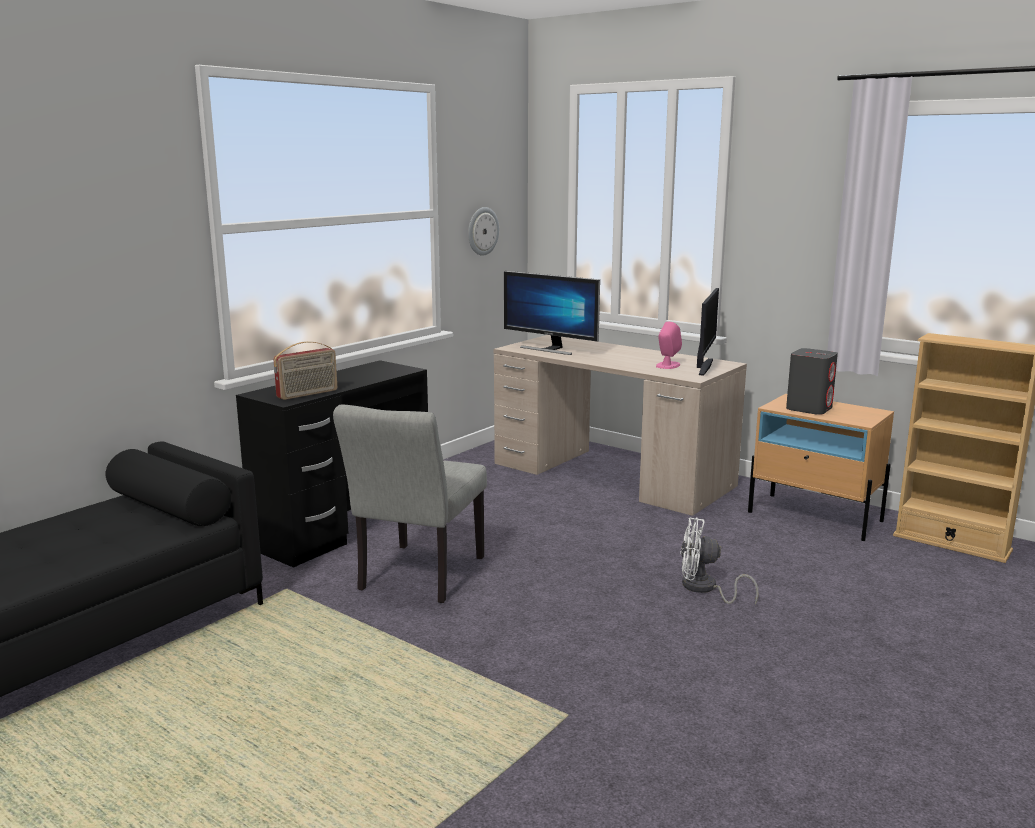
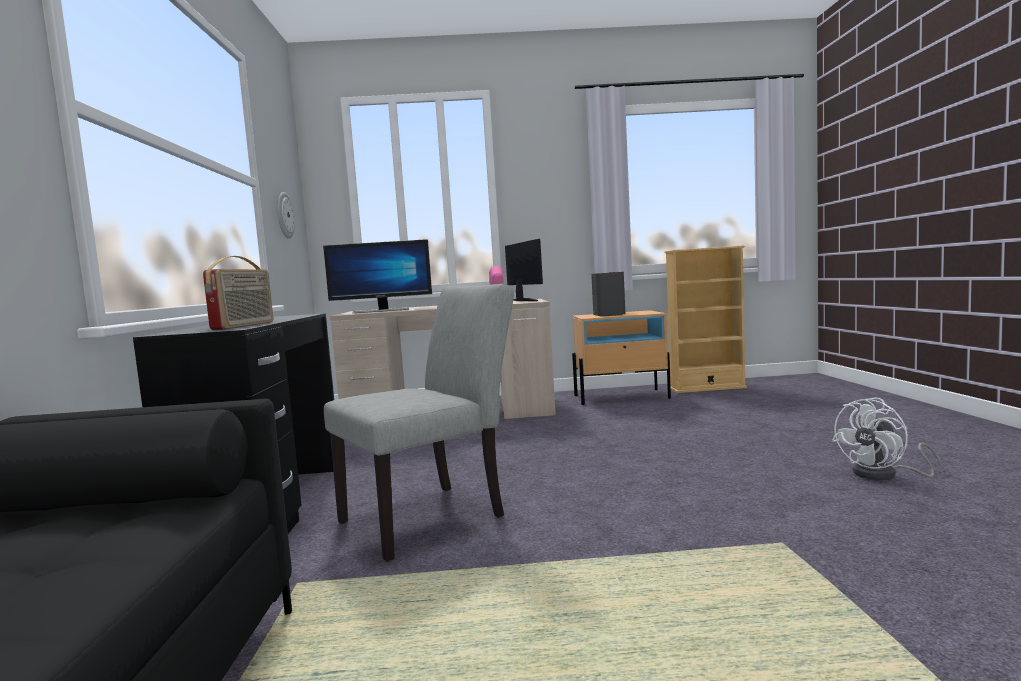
camera: 40 degrees left, 10 degrees down
(417, 577) = (433, 515): grey chair -> grey chair turned 105 degrees counterclockwise
(704, 589) = (655, 442): white fan -> white fan (884, 475)

